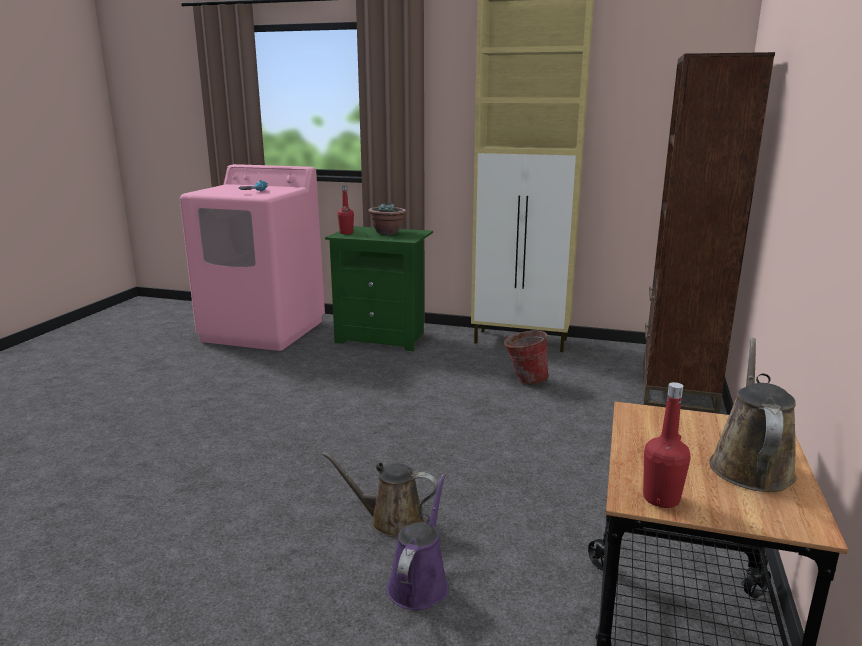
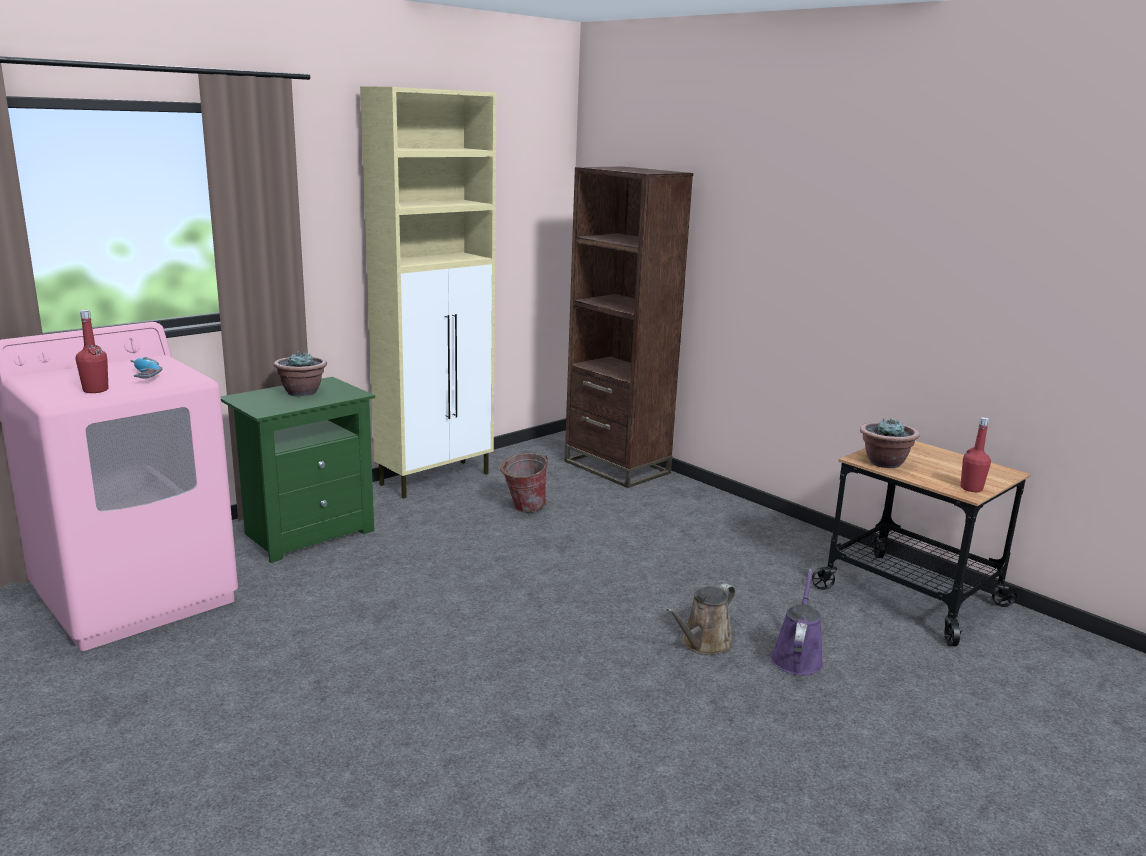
camera: 60 degrees left, 0 degrees up
(346, 233) = (258, 406): red bottle -> red bottle (95, 390)
(420, 583) = (797, 657): purple watering can -> purple watering can turned 60 degrees clockwise
(651, 427) = (884, 463): none -> potted plant
(750, 465) = (944, 460): brown watering can -> none

